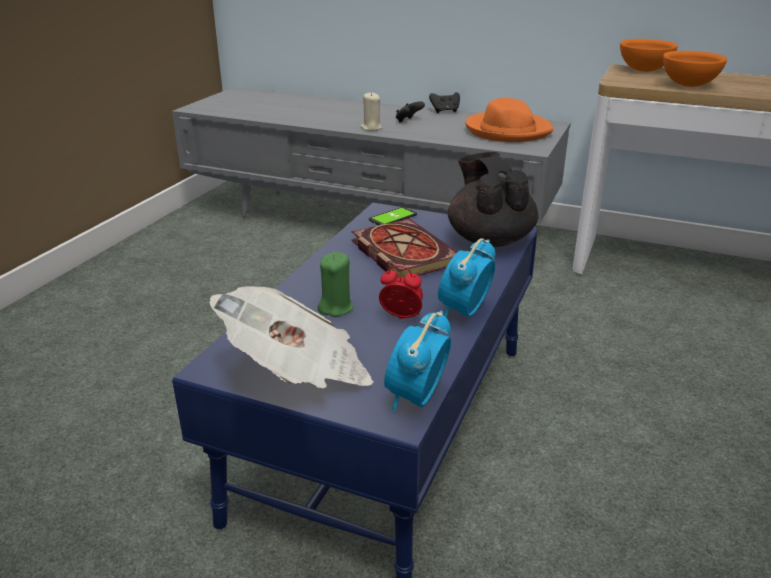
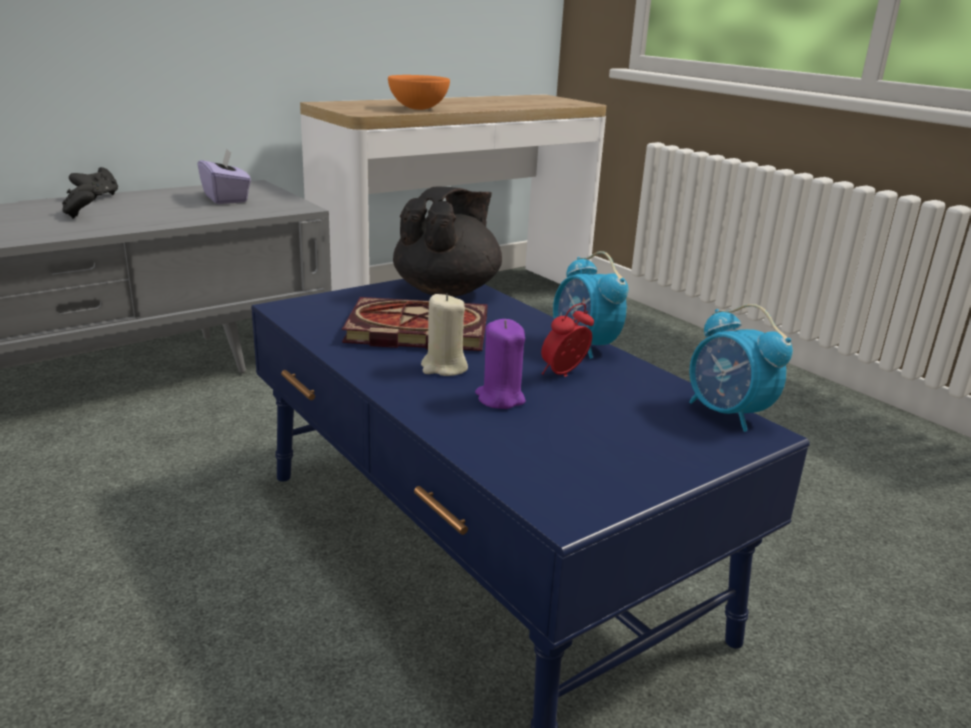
camera: 60 degrees left, 5 degrees down
(298, 372) = (626, 458): newspaper -> none
(336, 308) = (500, 398): green candle -> purple candle
(371, 128) = (51, 232): beige candle -> beige candle (444, 367)
(393, 218) = (318, 309): phone -> none
(489, 239) = (448, 291): black teapot -> black teapot turned 105 degrees clockwise
(507, 130) = (226, 198): orange hat -> purple tissue box
(645, 70) = (347, 103): orange bowl -> none

